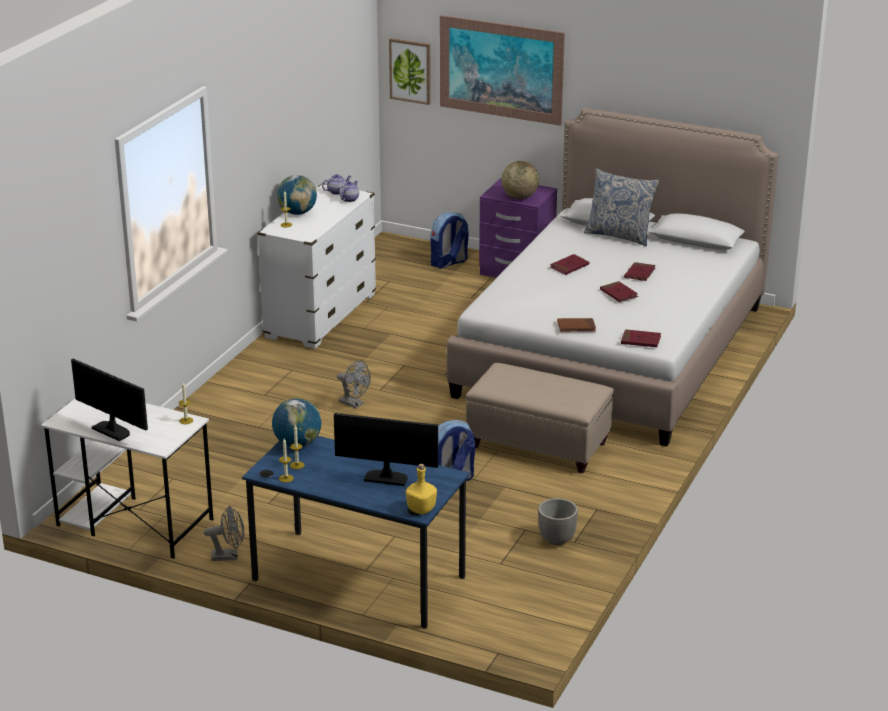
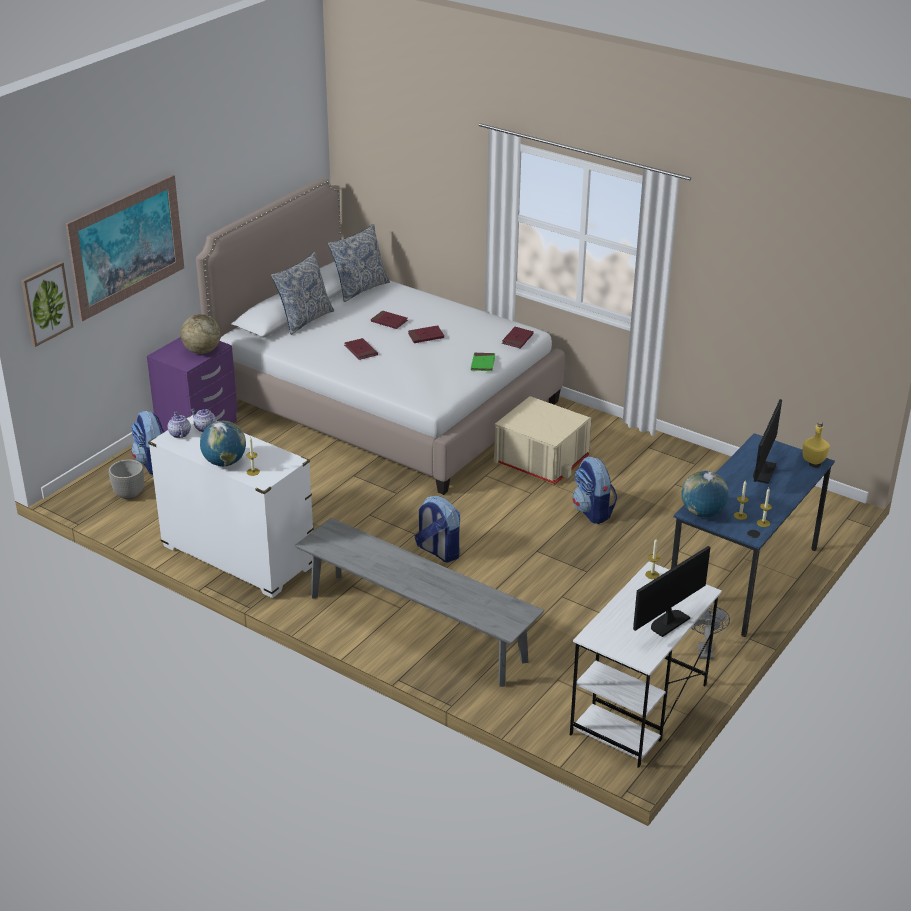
camera: 80 degrees left, 5 degrees up
(236, 405) = (416, 628): none -> grey bench
(354, 404) = (438, 551): grey fan -> backpack
(539, 445) = (541, 460): beige ottoman -> beige storage box
(556, 540) = (691, 471): planter -> planter (129, 494)
(576, 327) = (483, 363): brown book -> green book
(704, 253) = (360, 289): none -> pillow

